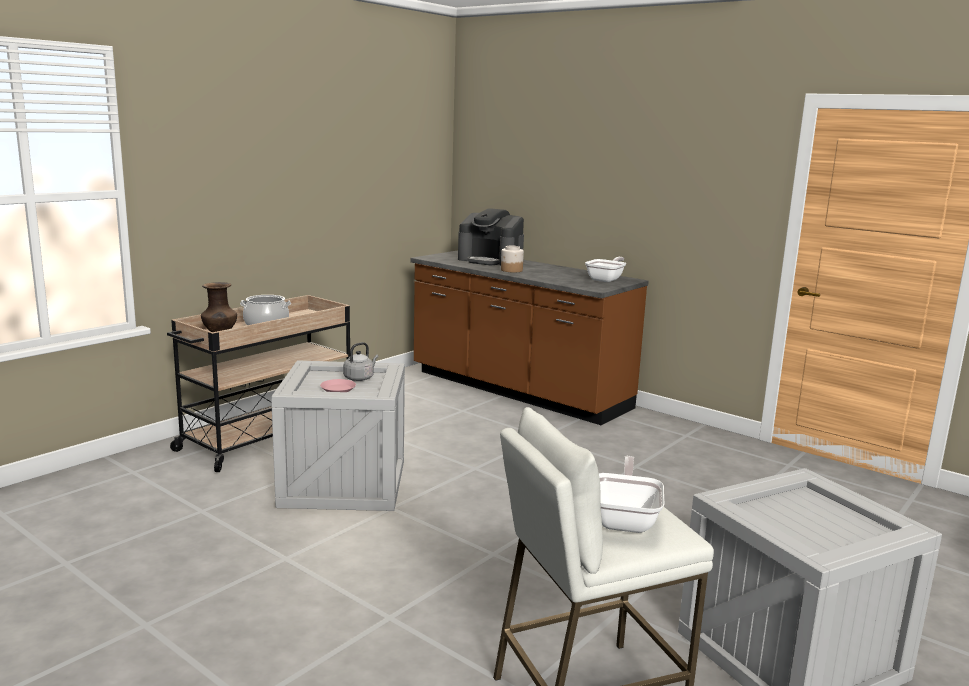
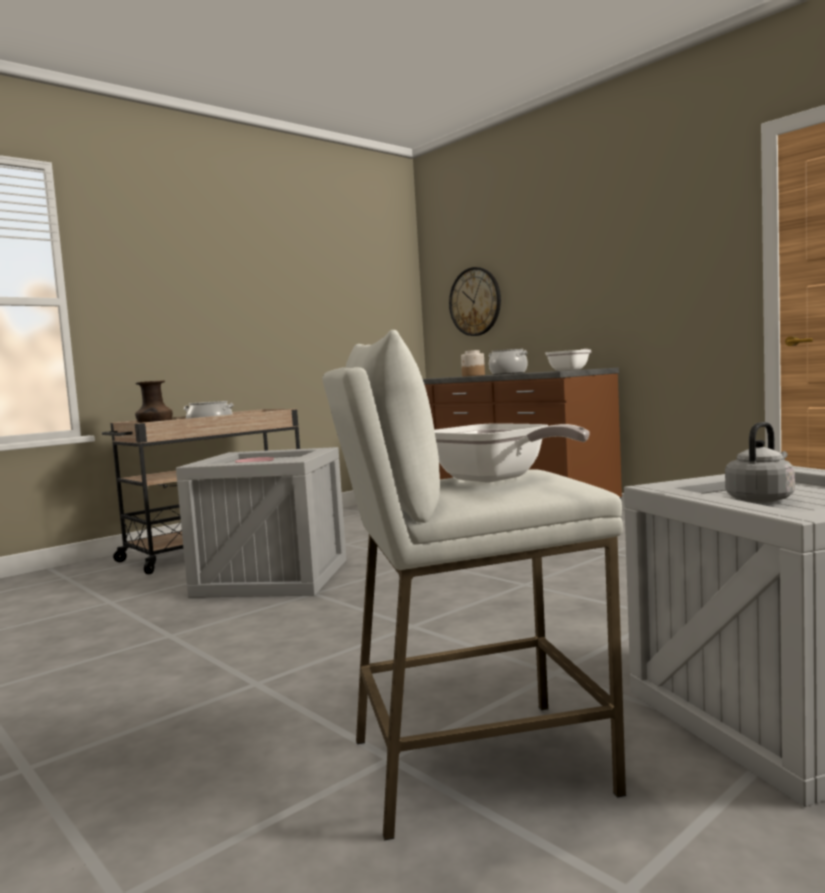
camera: 10 degrees right, 10 degrees down
(360, 378) = (285, 459): grey kettle -> grey kettle (761, 499)
(491, 260) = (457, 376): coffee machine -> none
(511, 183) = (475, 301): none -> wall clock
(542, 266) = (508, 373): none -> cooking pot
(625, 519) = (497, 479): frying pan -> frying pan turned 120 degrees clockwise

